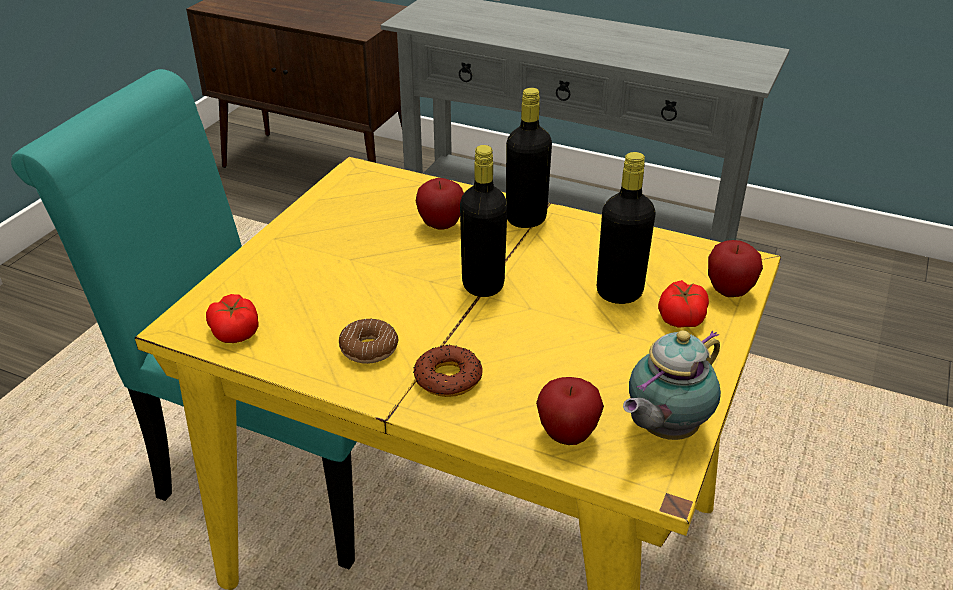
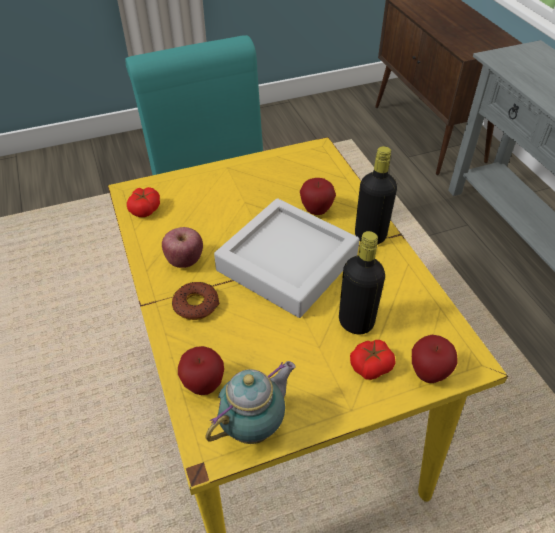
camera: 45 degrees right, 10 degrees up
(369, 349) = (184, 260): donut -> apple
(483, 285) = (287, 263): black bottle -> grey tray
(663, 430) = (255, 426): teapot -> teapot turned 135 degrees clockwise

